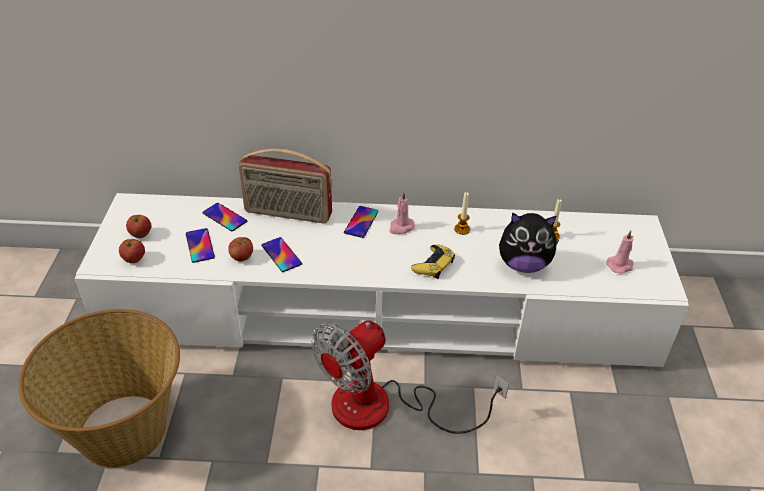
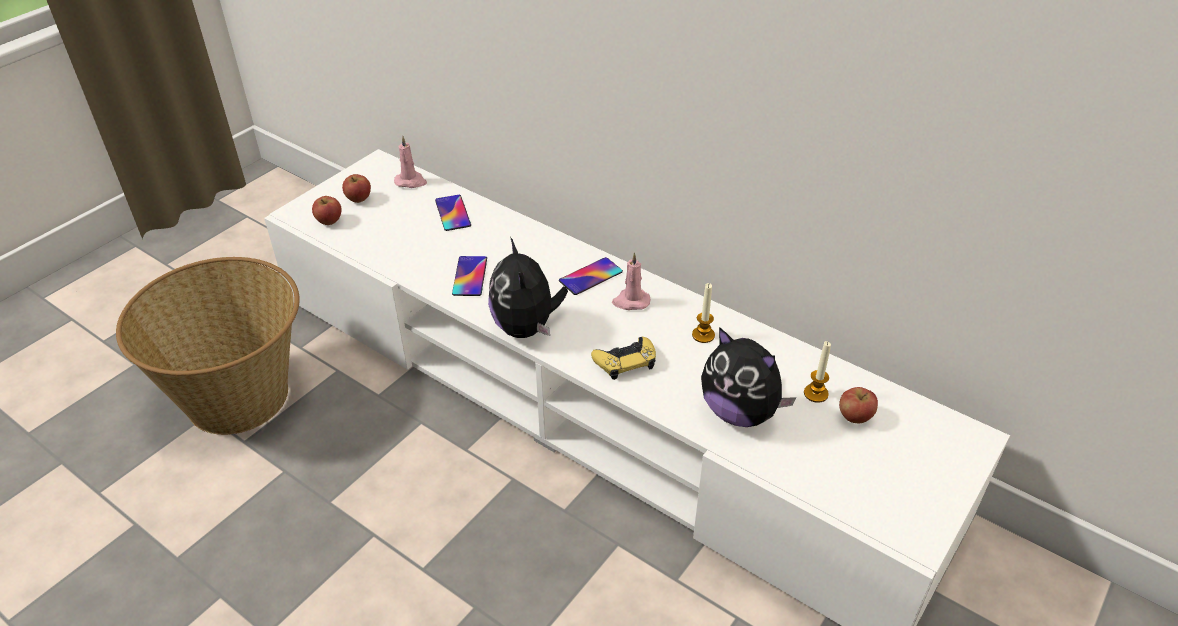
camera: 35 degrees right, 0 degrees up
(200, 245) = (401, 233): phone -> none
(242, 257) = (428, 262): apple -> apple (854, 416)
(287, 214) = (519, 235): radio -> none
(353, 271) = (526, 327): none -> plush toy
(383, 408) = (493, 511): fan -> none
(620, 265) = (878, 475): pink candle -> pink candle (411, 182)

